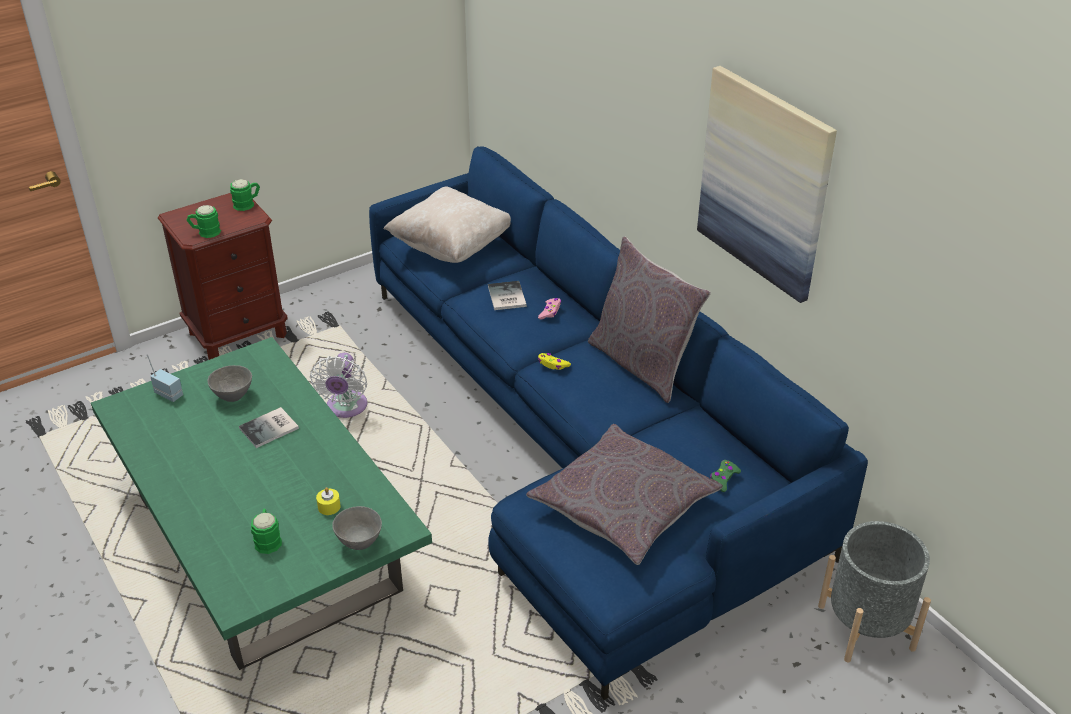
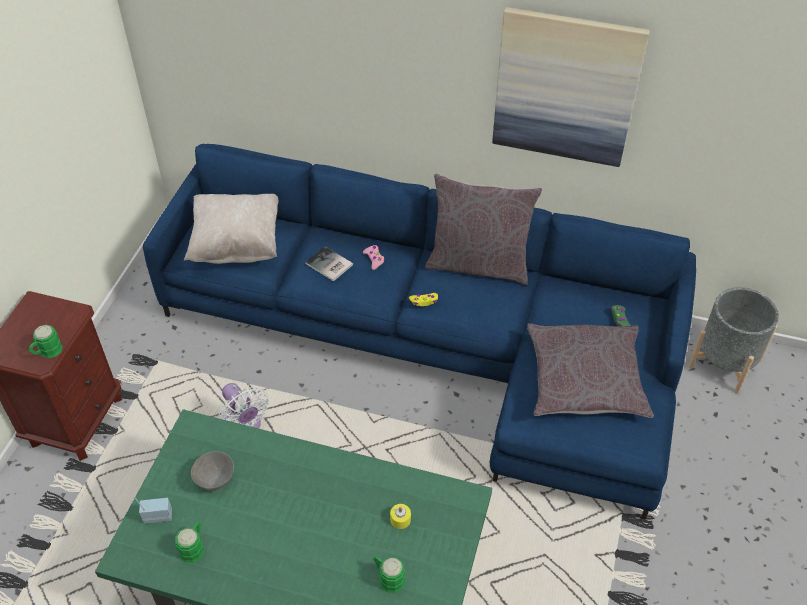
camera: 40 degrees left, 10 degrees up
(247, 204) = (52, 303): green mug -> green mug (194, 547)
(271, 428) = (280, 488): book -> none
(360, 543) = (455, 531): grey bowl -> none

